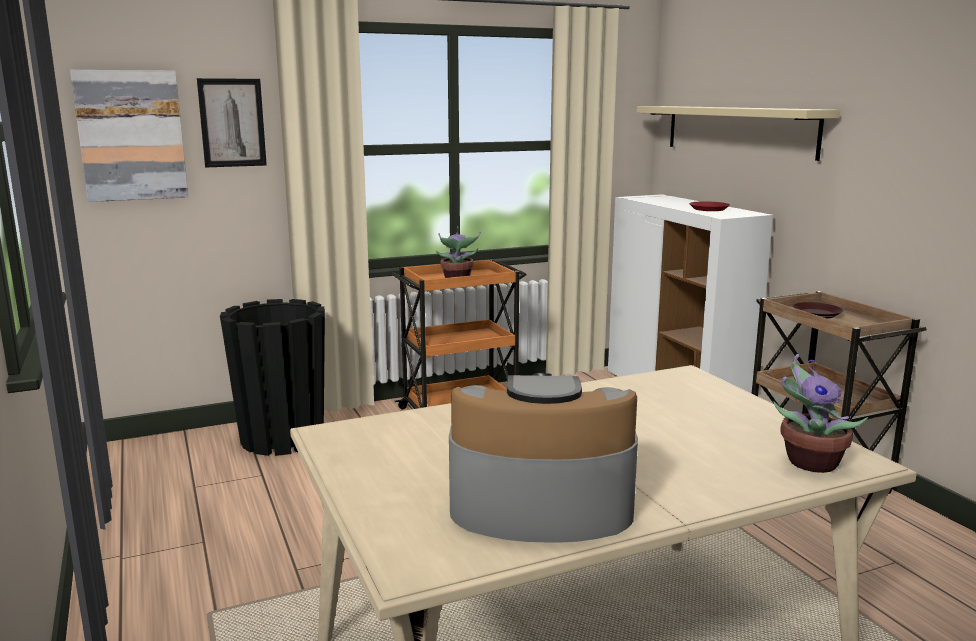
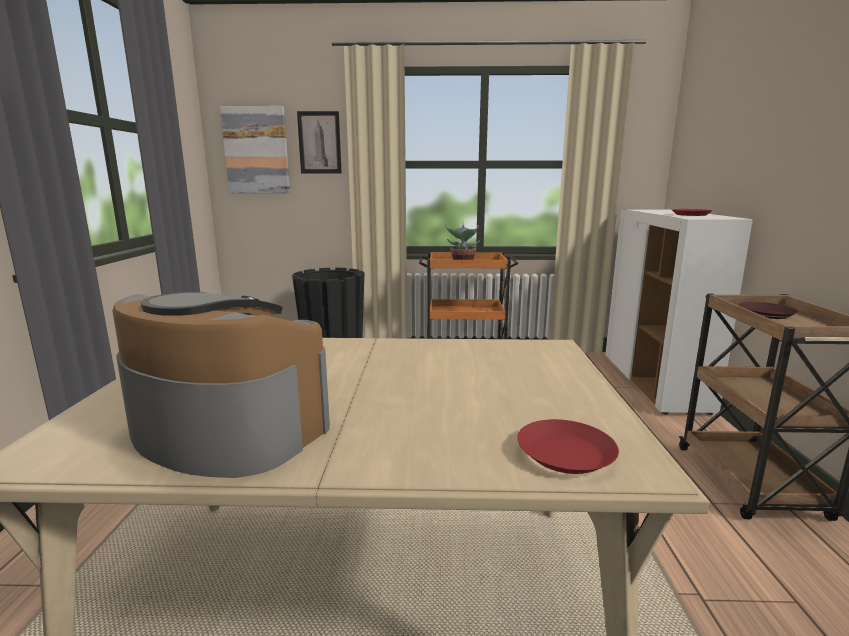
camera: 25 degrees right, 0 degrees up
(738, 130) = (732, 141): beige shelf -> none
(808, 462) = (565, 453): potted plant -> red plate

